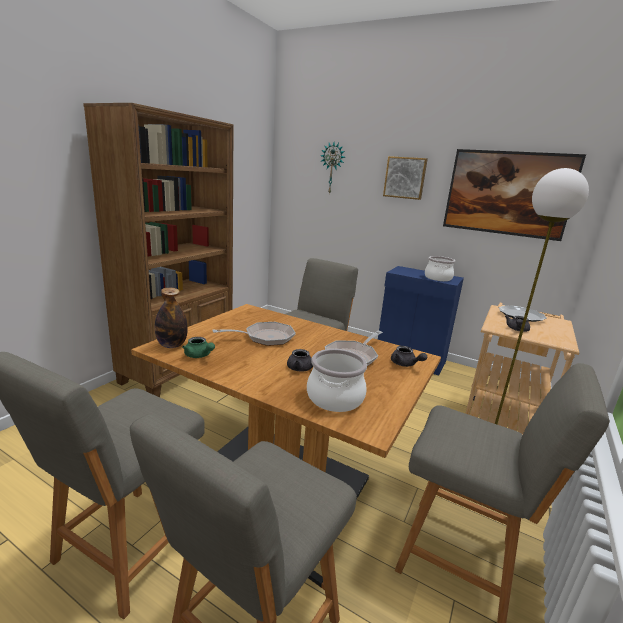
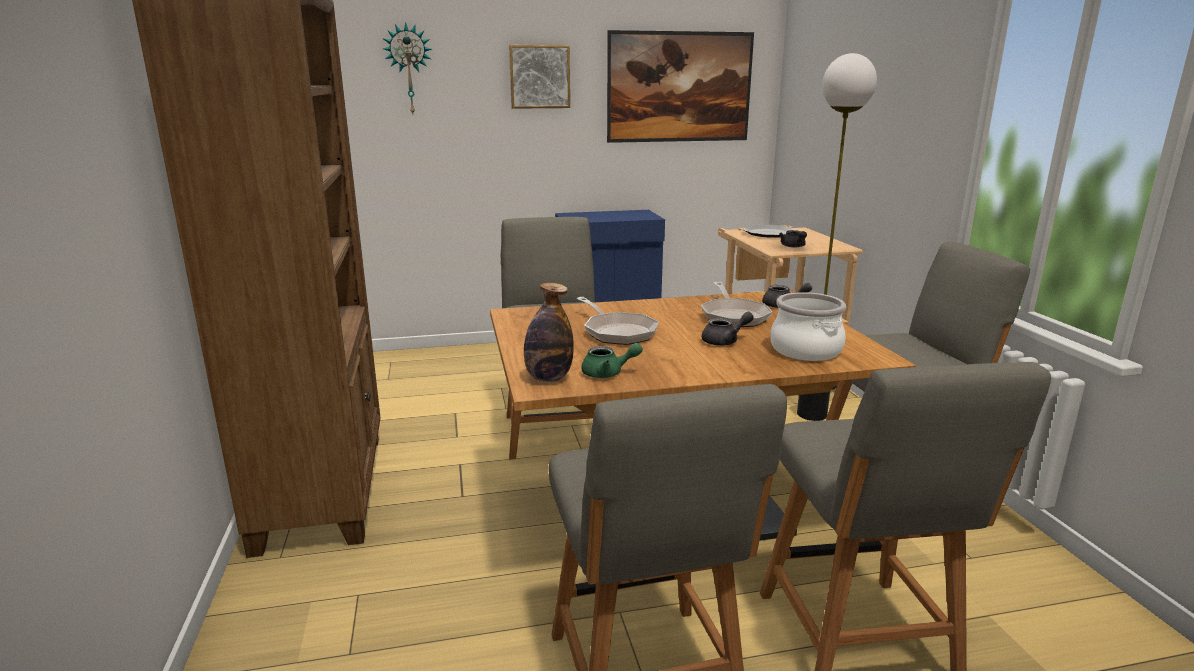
camera: 40 degrees left, 0 degrees up
(265, 337) = (617, 332): frying pan -> frying pan turned 120 degrees clockwise
(437, 278) = (630, 216): cooking pot -> none

